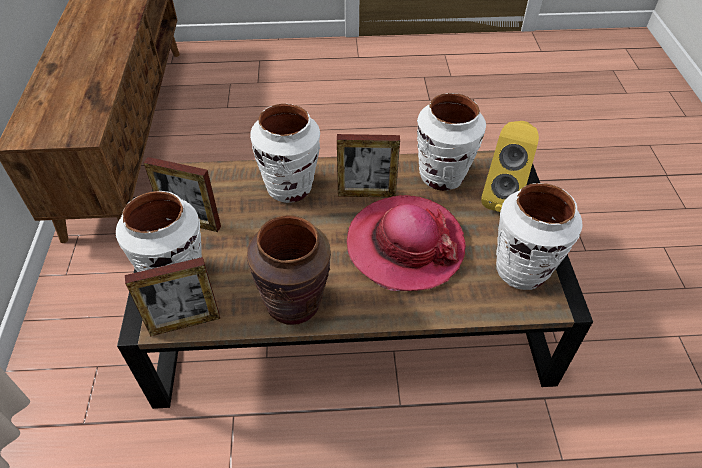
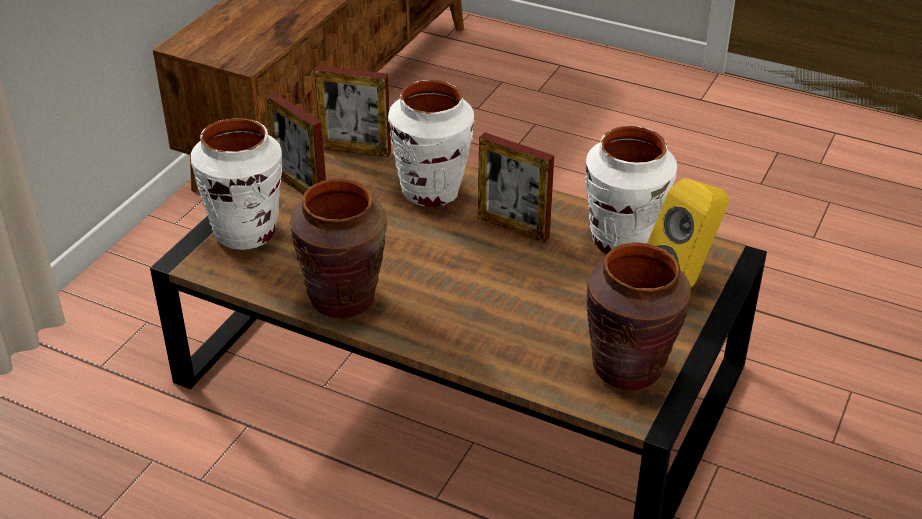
camera: 30 degrees right, 10 degrees down
(185, 323) = (224, 273): picture frame -> picture frame (356, 149)
(405, 245) = (511, 292): hat -> none
(522, 270) = (628, 368): white vase -> brown vase

